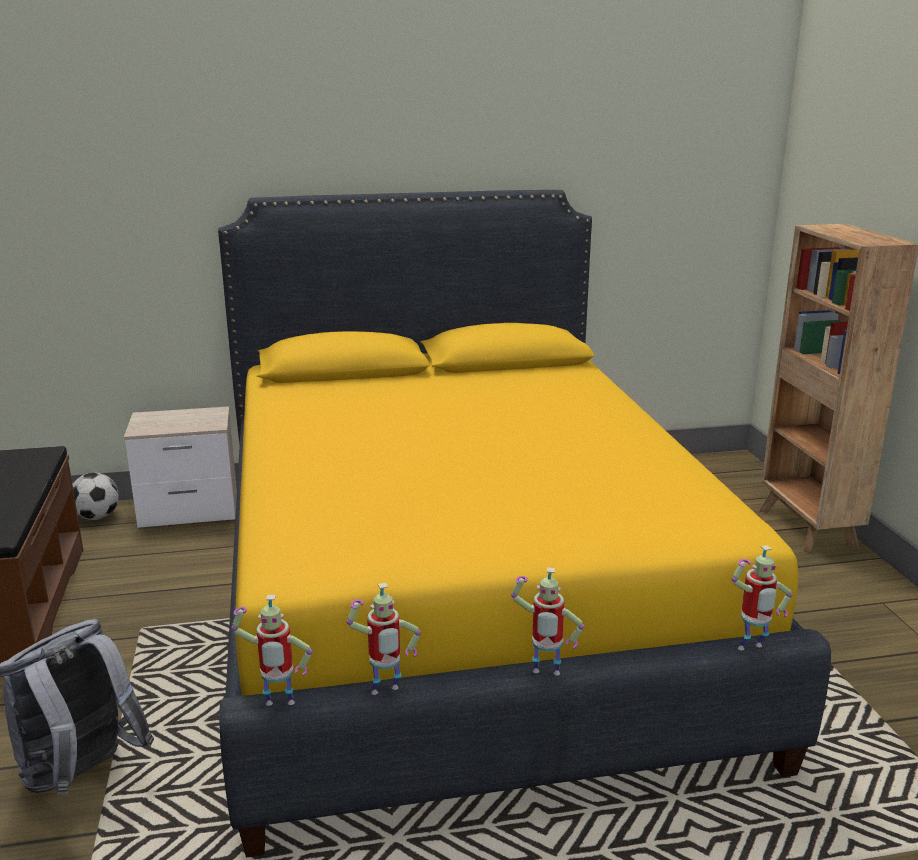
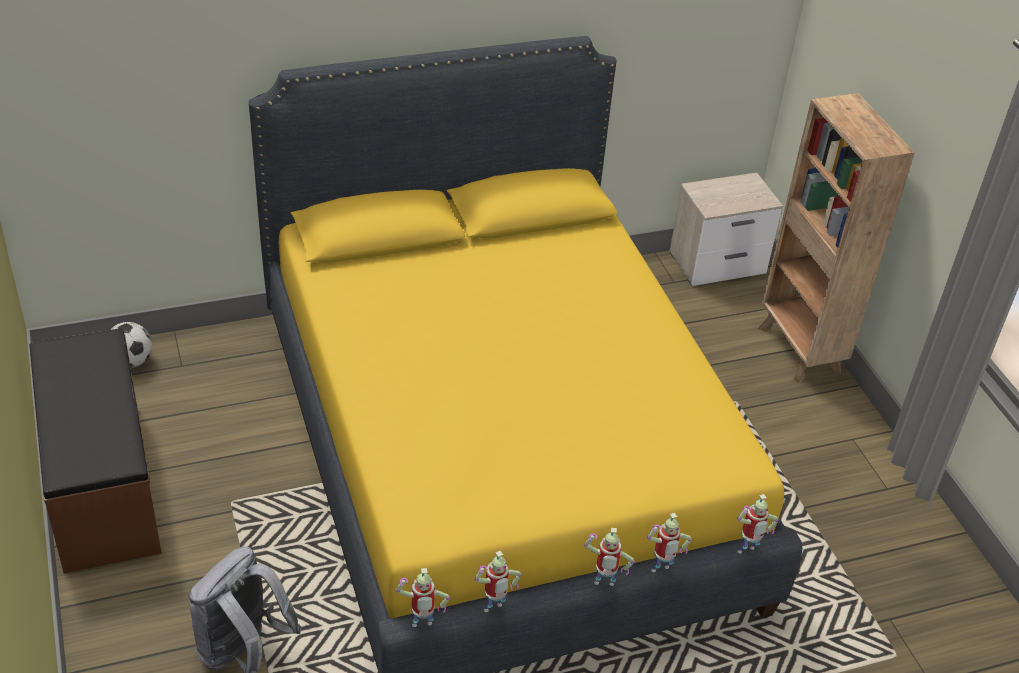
camera: 10 degrees left, 20 degrees up
(191, 511) = (221, 349): nightstand -> nightstand (719, 263)
(628, 663) = (661, 571): none -> toy robot

